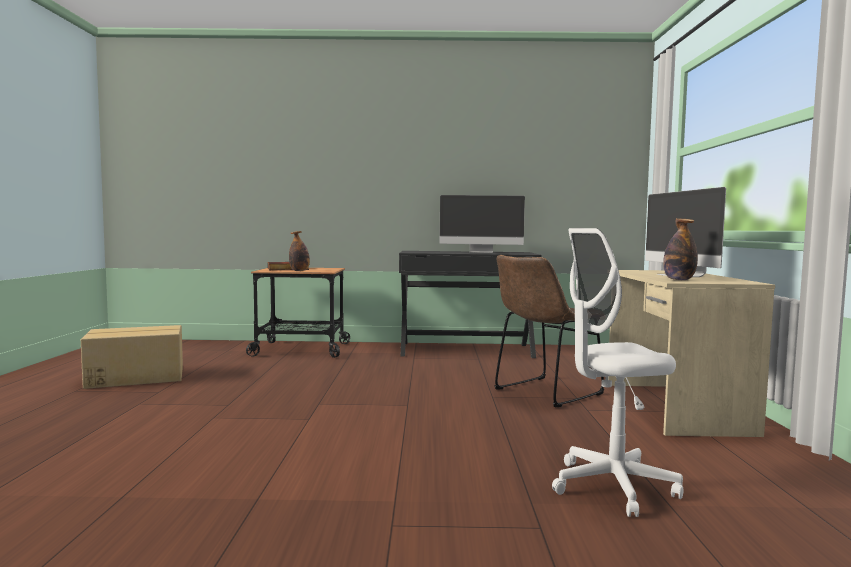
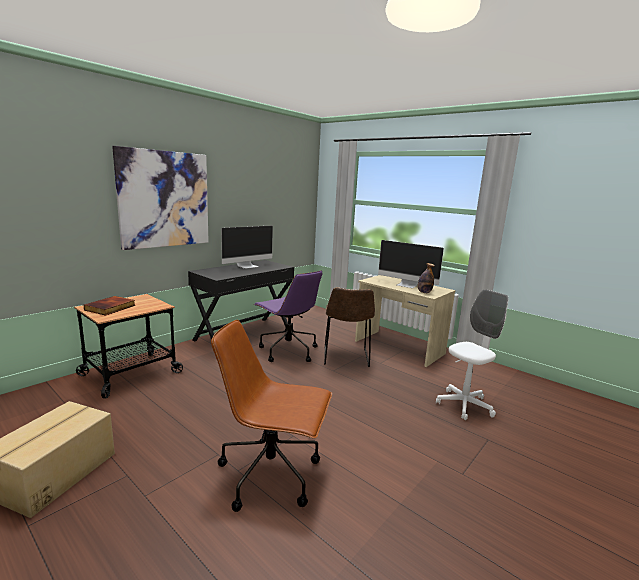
camera: 50 degrees left, 10 degrees up
(226, 429) = (272, 474): none -> brown office chair
(299, 271) = (138, 310): bottle -> none
(379, 162) = (165, 199): none -> picture
(481, 370) = (287, 351): none -> purple office chair
(612, 487) = (464, 405): white office chair -> white office chair turned 150 degrees counterclockwise

